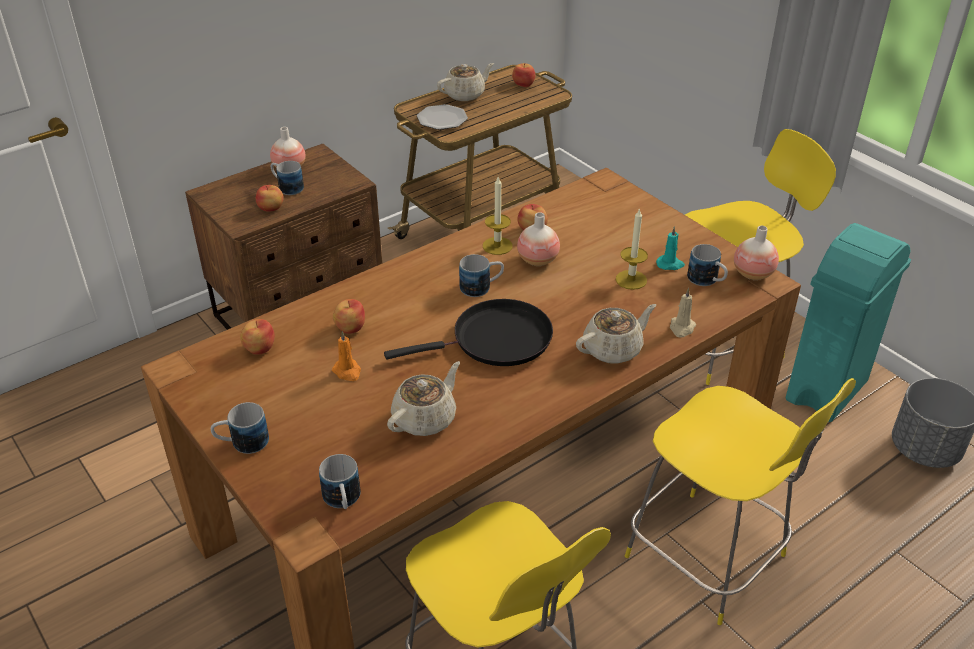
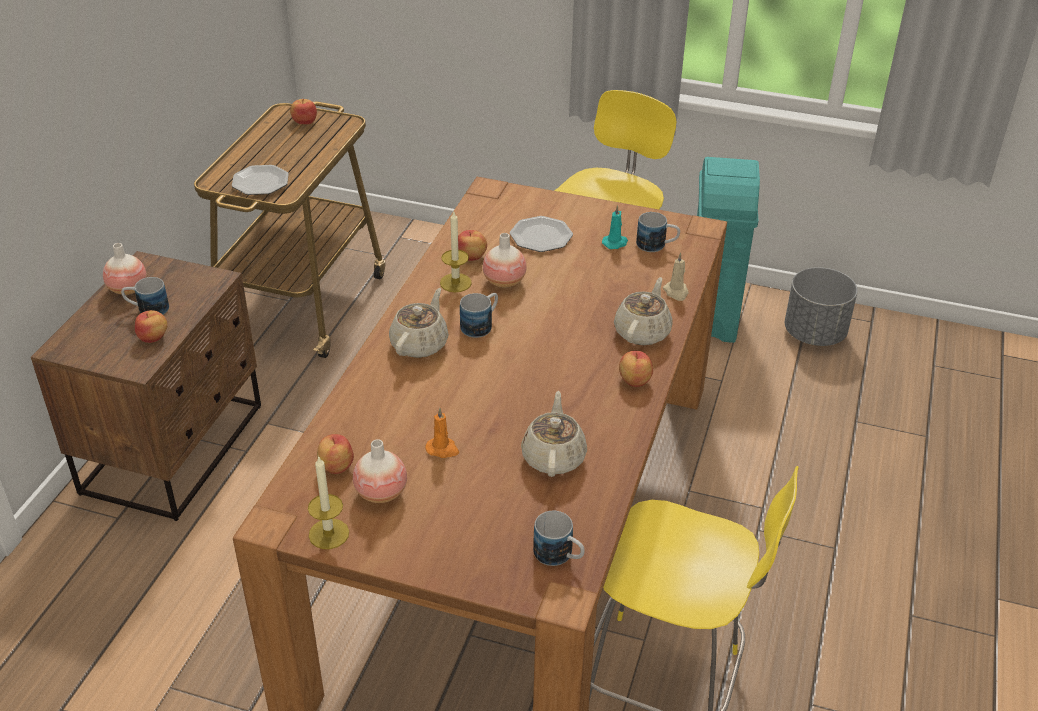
camera: 35 degrees left, 0 degrees up
(242, 443) = (416, 555): mug -> none
(350, 327) = (401, 410): apple -> apple (634, 381)
(465, 94) = (258, 150): beige teapot -> beige teapot (420, 344)
(495, 340) = (541, 365): black frying pan -> none
(609, 235) = (541, 237): none -> plate
(631, 280) = (598, 268): candle -> candle (329, 534)
(710, 559) = (737, 494): yellow chair -> none
(753, 274) = (685, 226): vase -> vase (381, 493)

